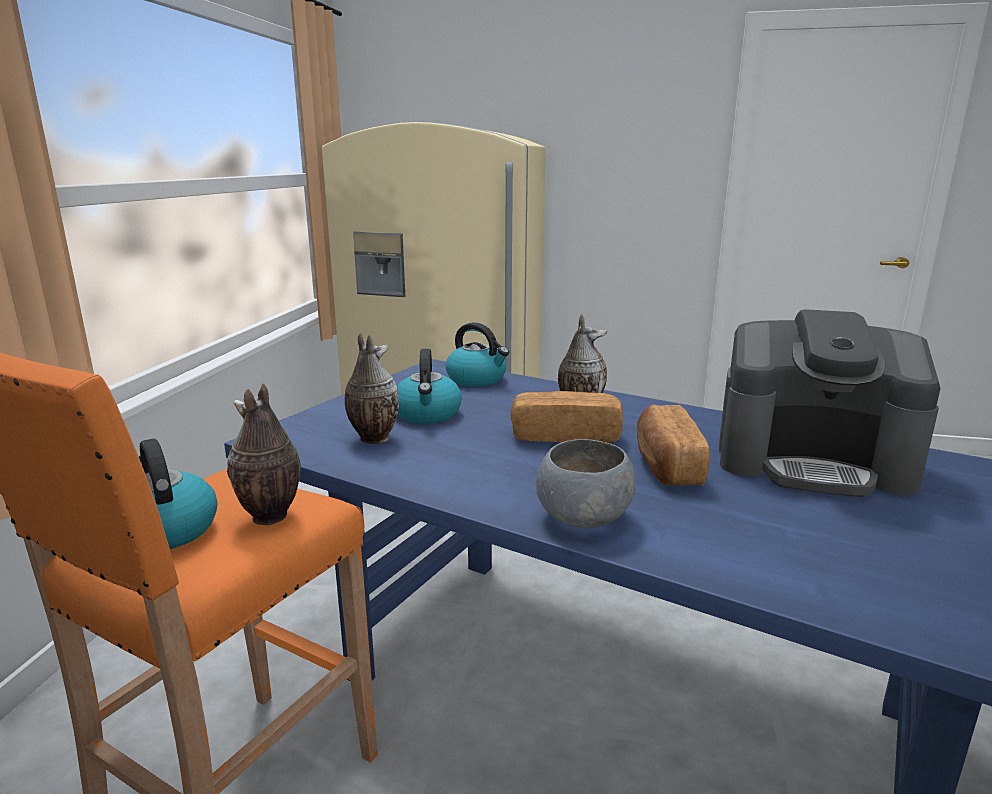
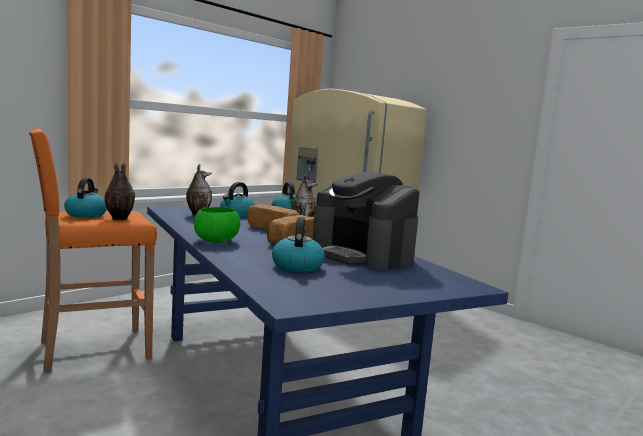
camera: 30 degrees right, 10 degrees down
(582, 517) = (215, 241): grey bowl -> green bowl
(844, 542) = (297, 266): none -> kettle

